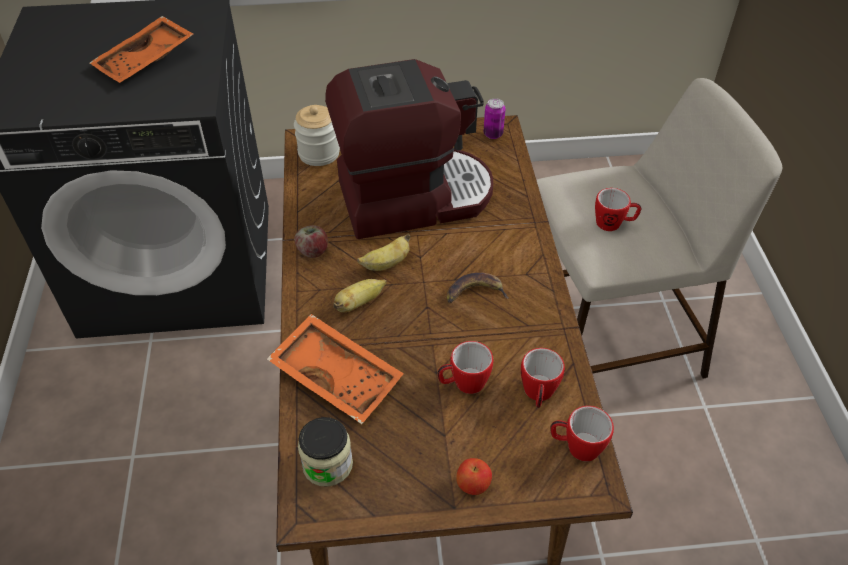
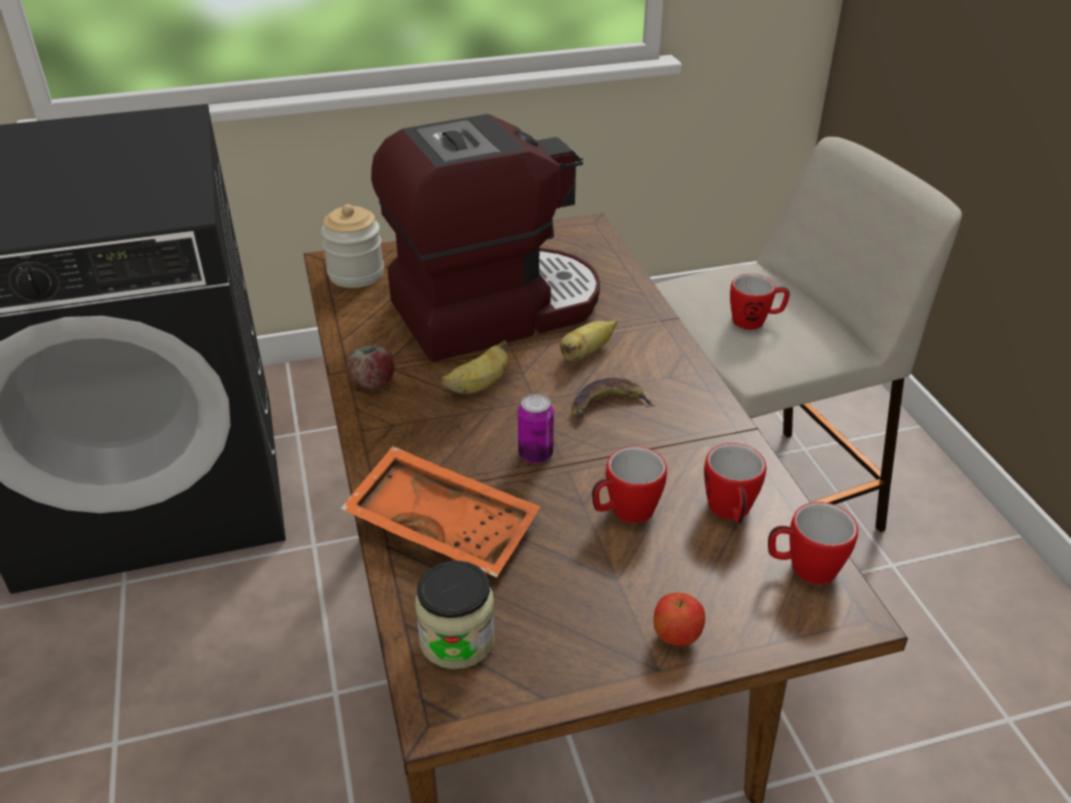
camera: 10 degrees left, 10 degrees down
(146, 61) = (106, 174): orange tray -> none
(359, 303) = (453, 434): banana -> banana (586, 353)
(493, 134) = (579, 234): can -> can (535, 454)

